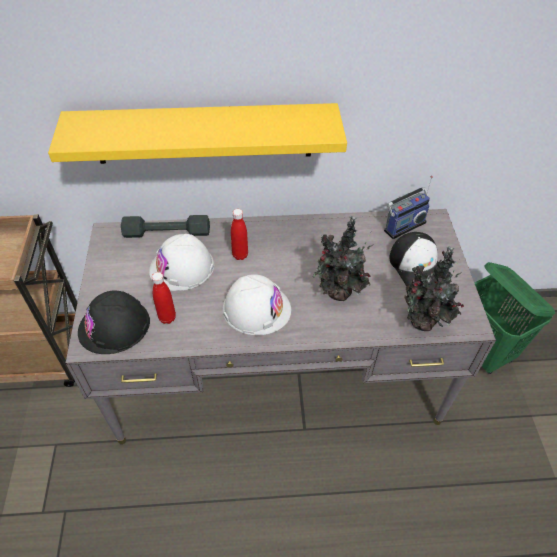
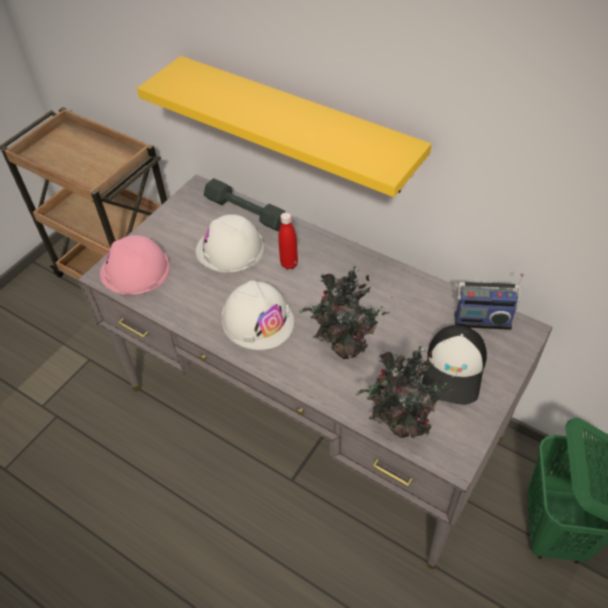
camera: 40 degrees right, 0 degrees up
(114, 326) = (135, 270): black hard hat -> pink hard hat
(167, 318) = (179, 286): red bottle -> none

